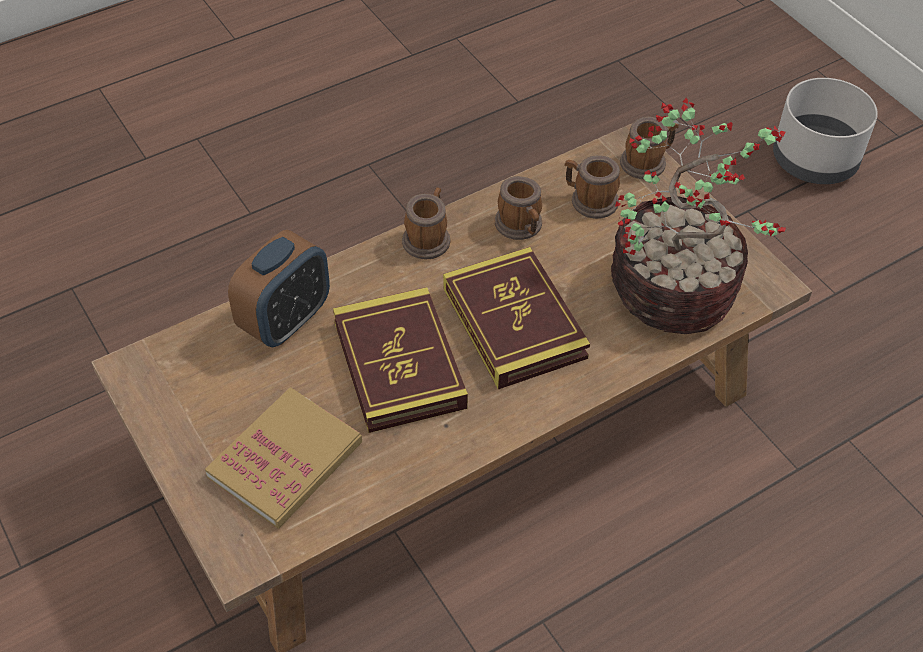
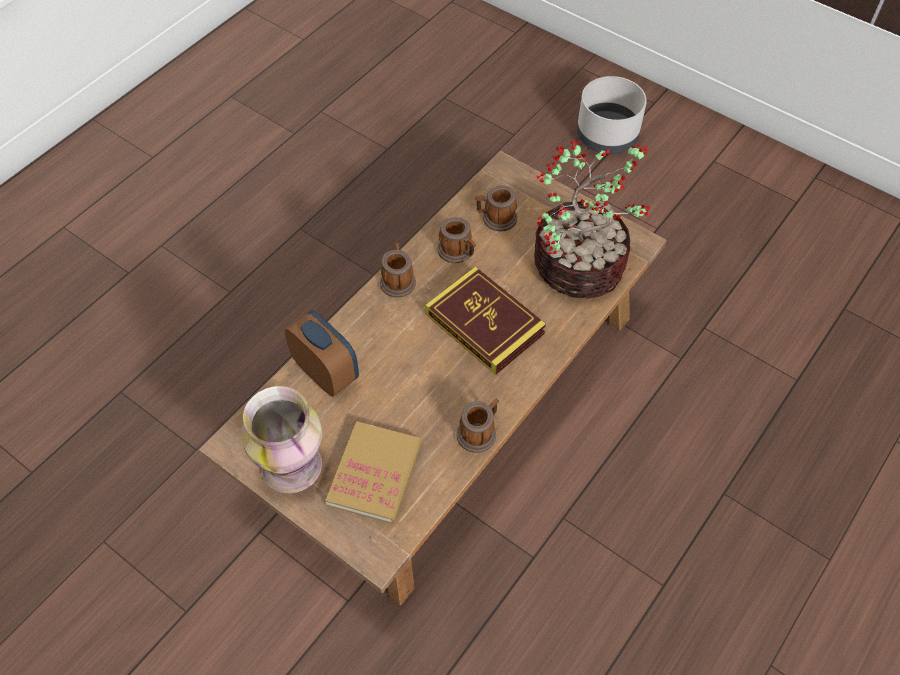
camera: 20 degrees left, 5 degrees up
(190, 416) = (293, 465): none -> vase
(286, 320) = (326, 373): alarm clock -> alarm clock turned 60 degrees counterclockwise
(399, 364) = (420, 379): book -> none
(647, 162) = (522, 178): mug -> mug (479, 432)

